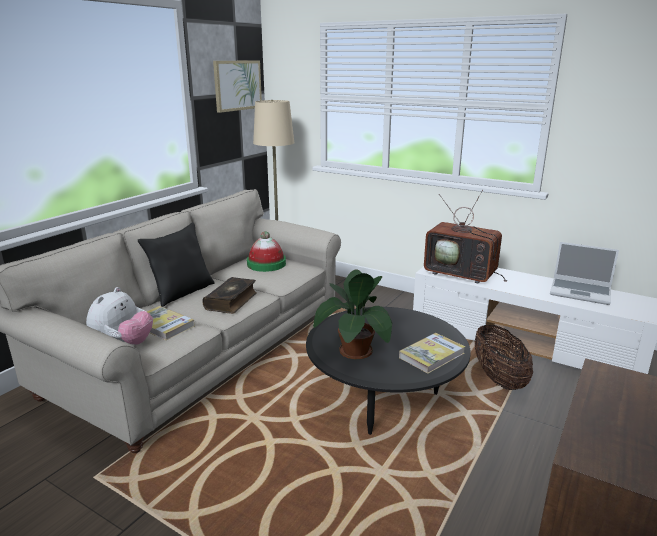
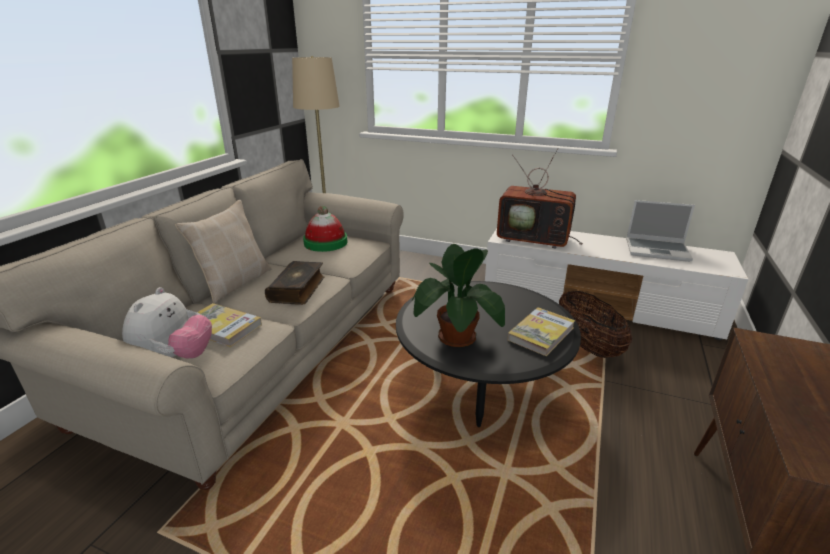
camera: 10 degrees left, 5 degrees up
(182, 292) = (235, 283): black pillow -> beige pillow
(237, 85) = (269, 40): picture -> none

